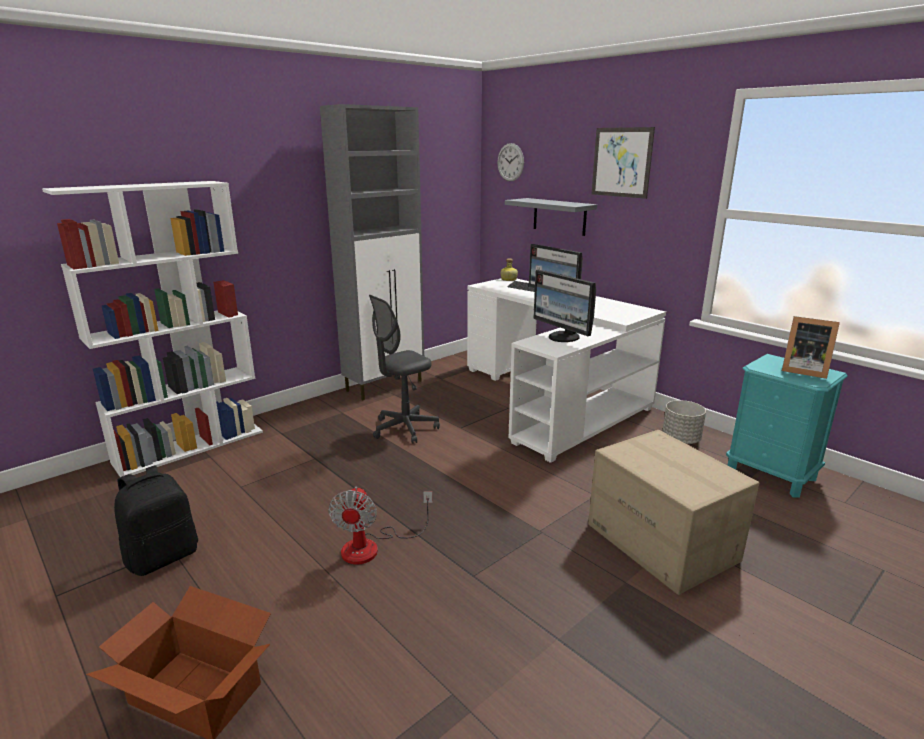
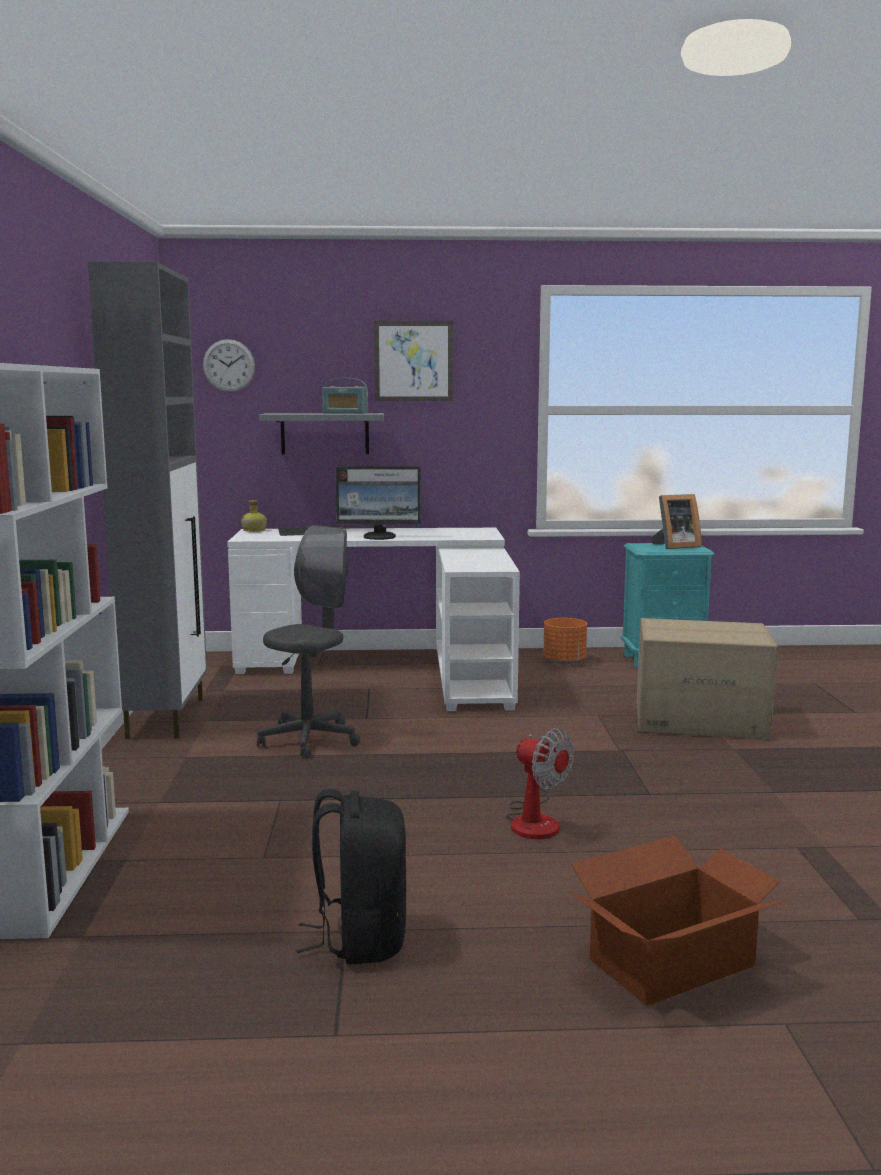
camera: 50 degrees left, 10 degrees down
(404, 428) = (309, 740): grey office chair -> grey office chair turned 150 degrees counterclockwise
(562, 203) = (345, 413): none -> radio
(563, 337) = (473, 560): monitor -> none
(681, 440) = (564, 661): grey planter -> orange planter

